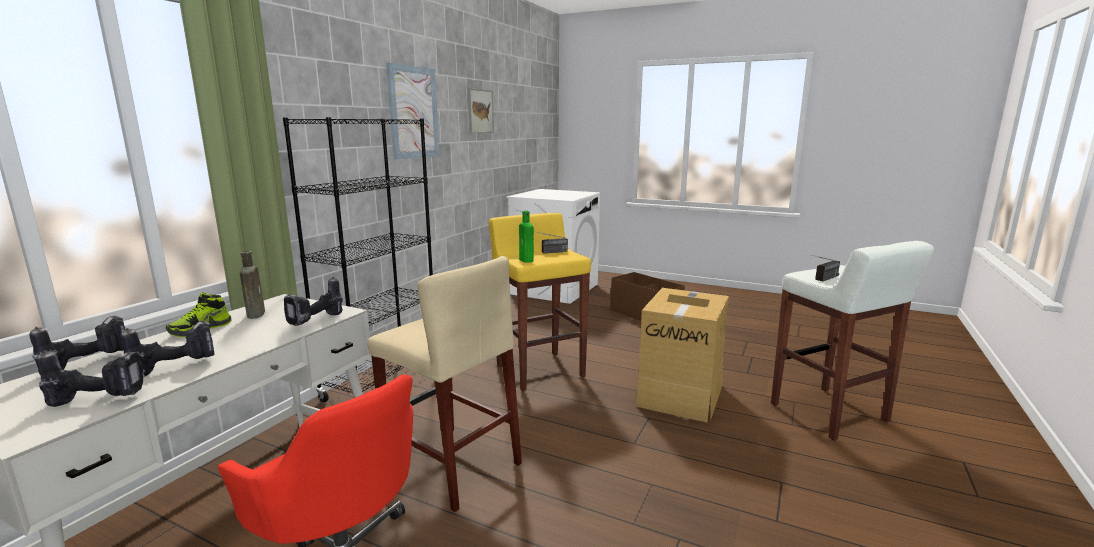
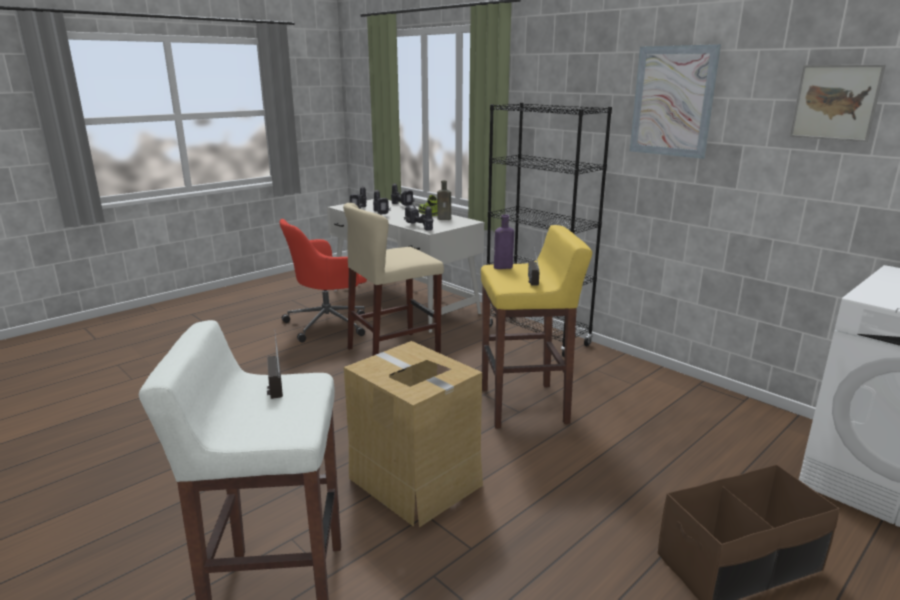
camera: 110 degrees right, 5 degrees up
(527, 260) = (501, 267): green bottle -> purple bottle

